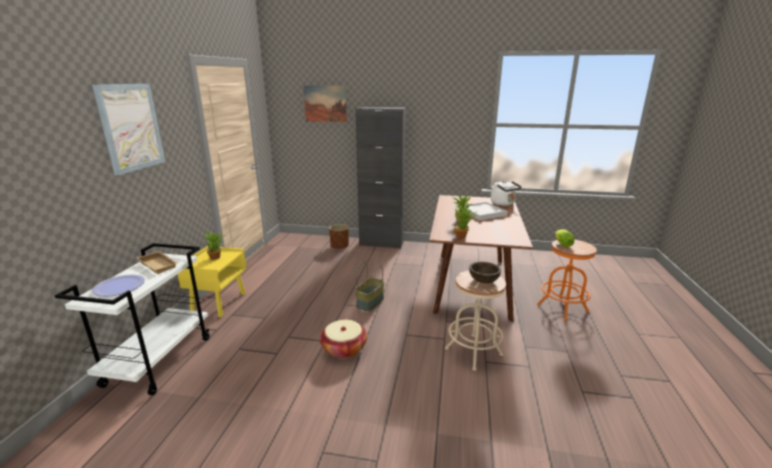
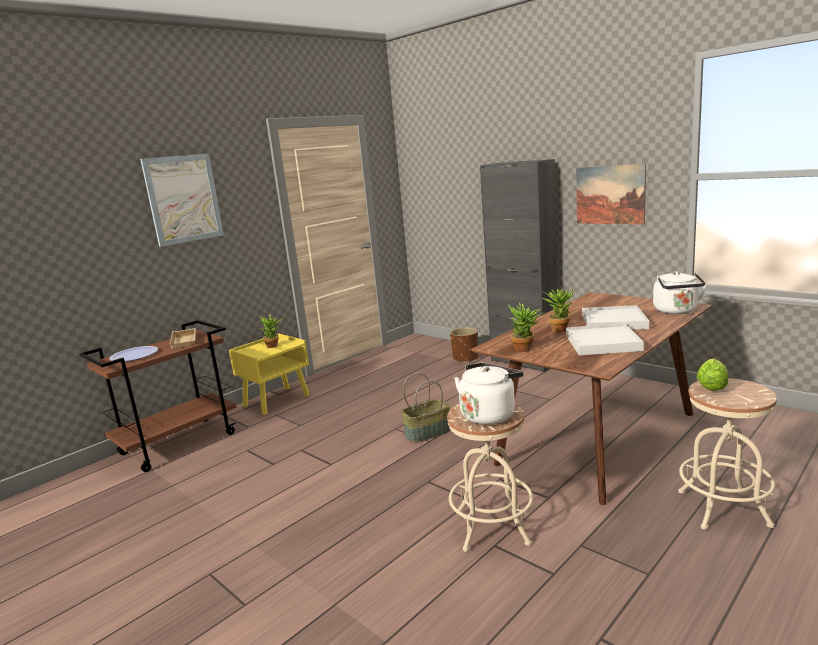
camera: 35 degrees right, 5 degrees down
(159, 360) = (179, 443): white cart -> brown cart
(325, 104) = (458, 162): picture -> picture (610, 195)
(344, 348) = (341, 478): basket -> none
(483, 280) = (489, 414): brown bowl -> white kettle
(497, 226) = (602, 343): none -> white tray
(562, 308) = (723, 508): orange stool -> beige stool

